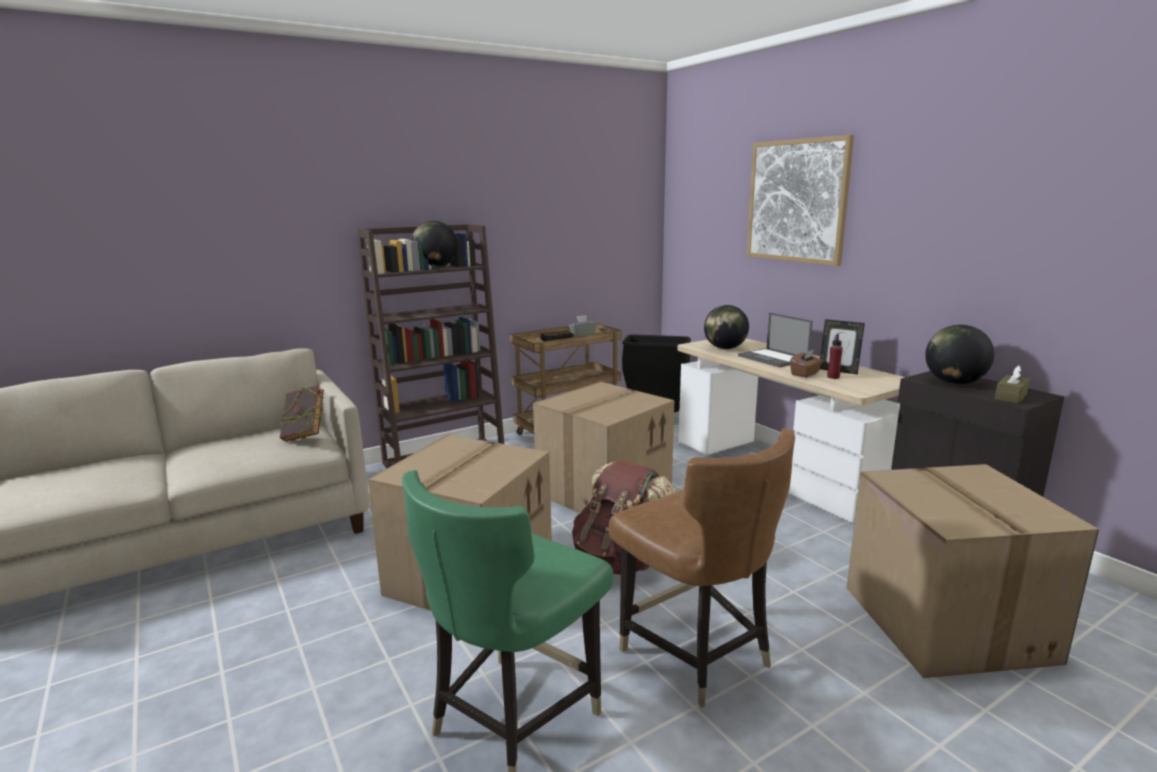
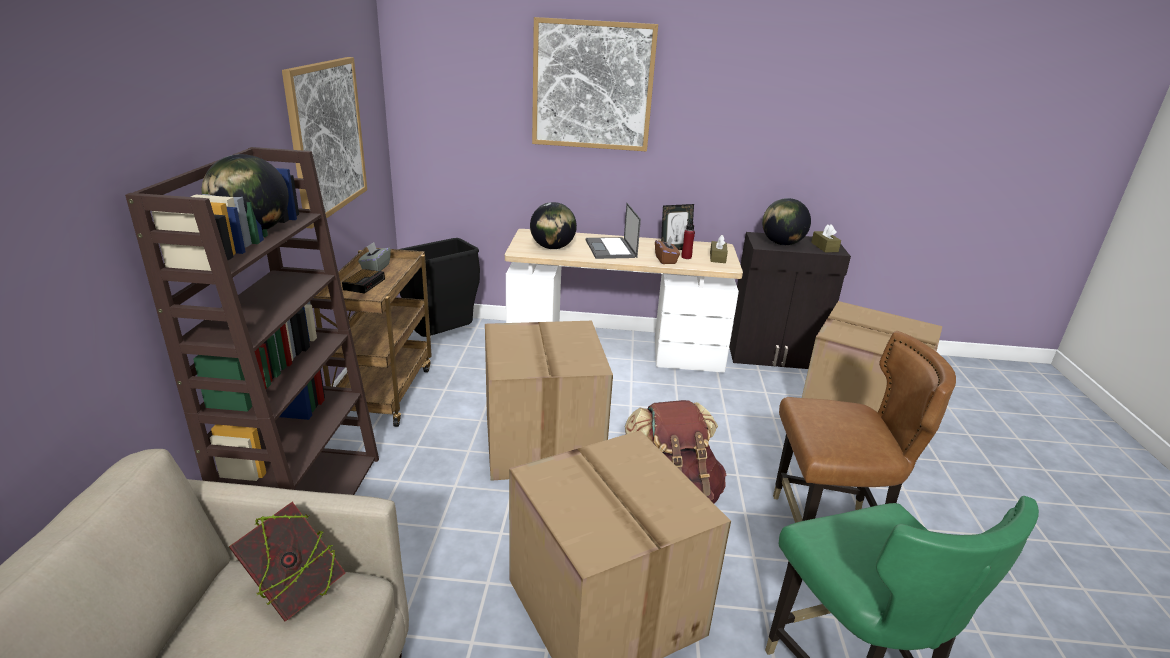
camera: 55 degrees left, 10 degrees up
(567, 235) = (327, 138): none -> picture
(773, 358) = (611, 249): laptop -> laptop turned 75 degrees clockwise
(868, 384) = (717, 257): none -> brown tissue box

